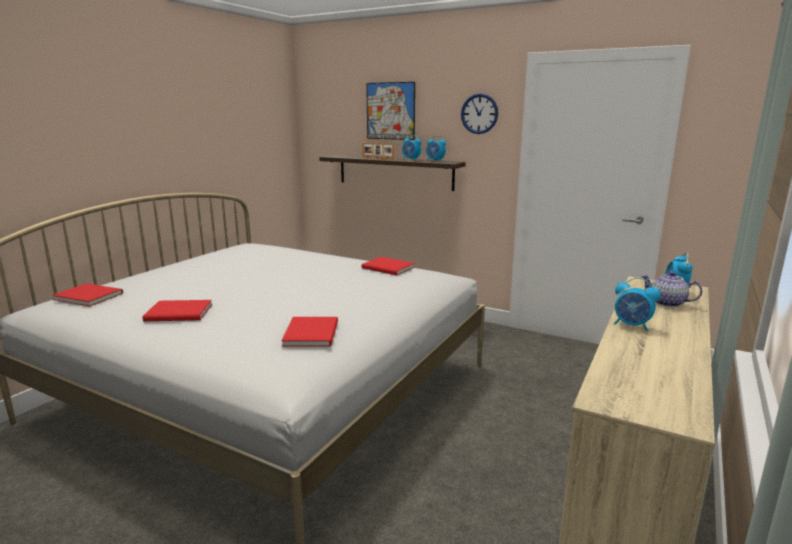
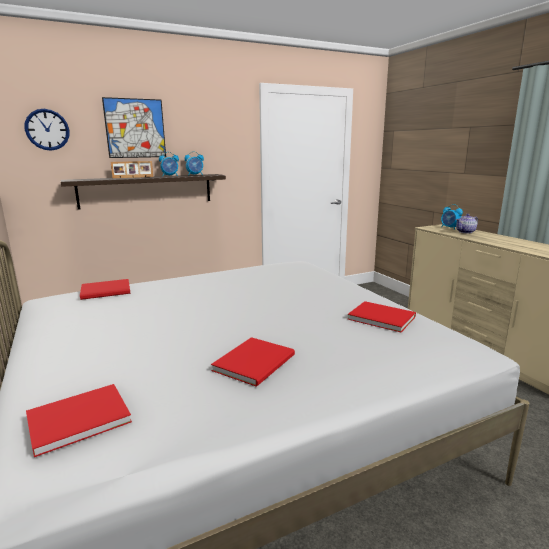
camera: 55 degrees left, 0 degrees up
(388, 268) = (258, 269): red book -> red book (107, 291)
(479, 114) = (226, 131): wall clock -> wall clock (47, 129)
(632, 326) = (496, 242): alarm clock -> none

